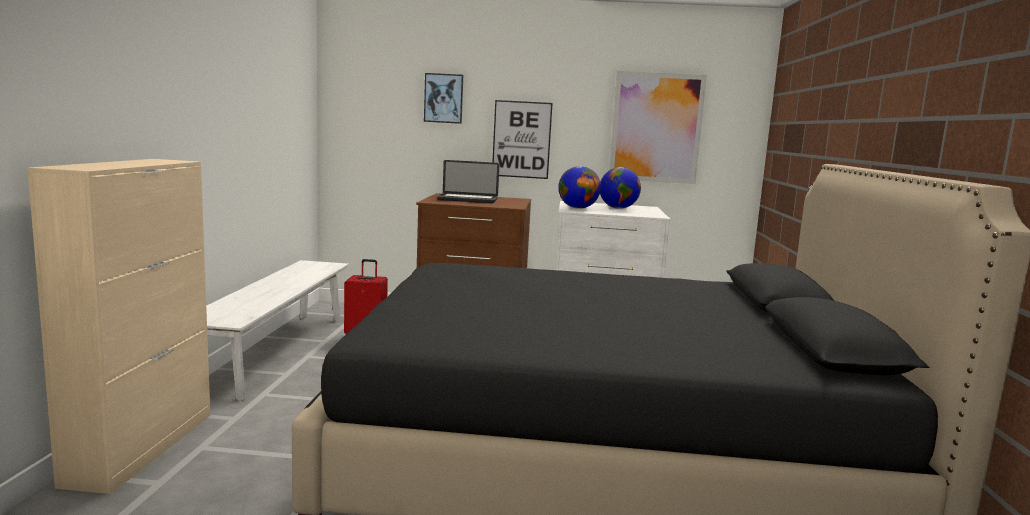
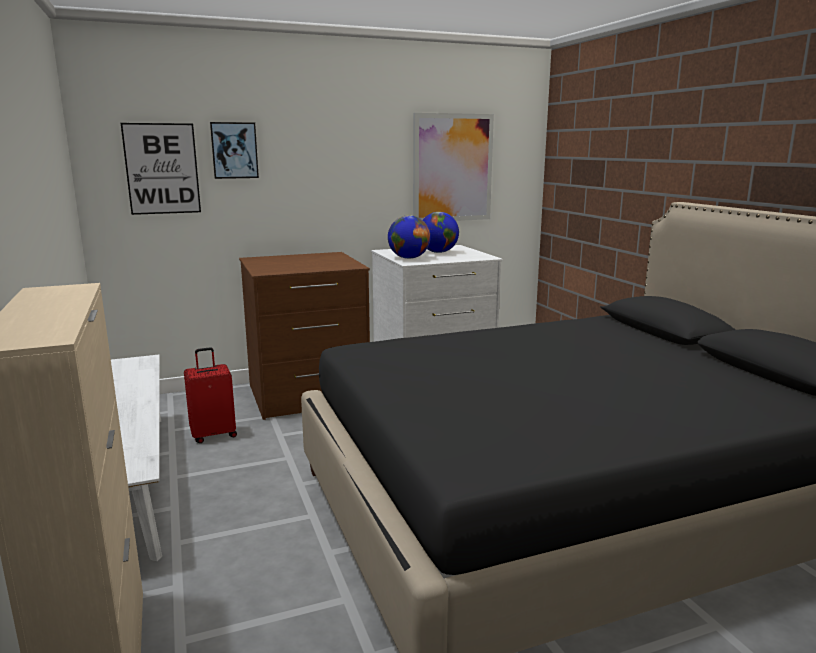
camera: 25 degrees left, 5 degrees up
(467, 199) = (292, 263): laptop -> none
(521, 139) = (325, 190): picture -> picture (162, 169)

